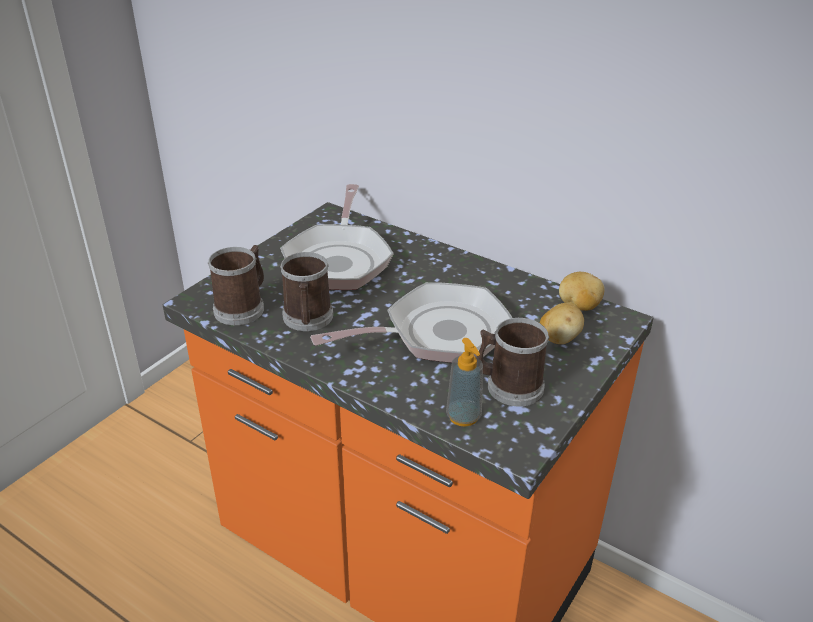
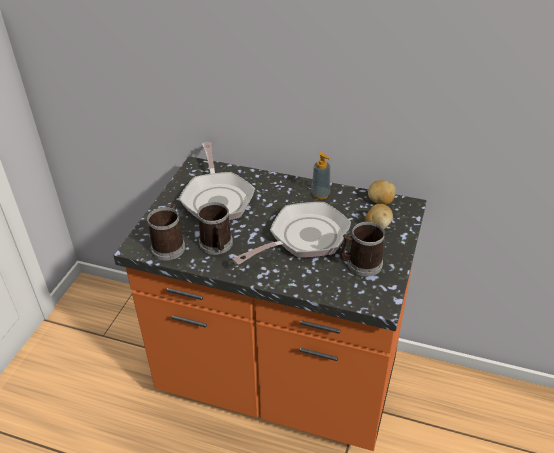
camera: 15 degrees left, 5 degrees up
(463, 416) = (342, 289): soap dispenser -> soap dispenser (320, 195)

